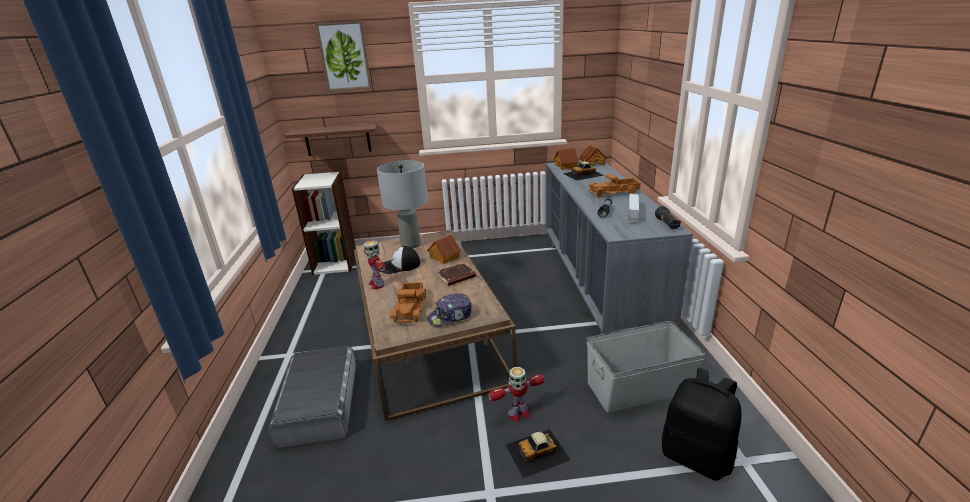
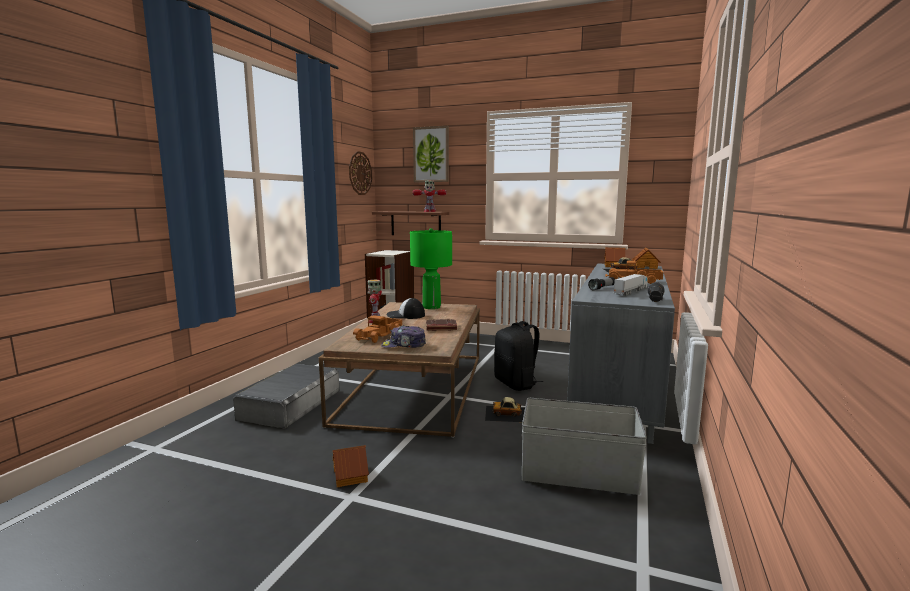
camera: 25 degrees right, 15 degrees down
(260, 89) = (360, 173): none -> wall clock
(411, 244) = (432, 307): grey table lamp -> green table lamp
(444, 257) = (447, 317): toy house -> toy house (349, 476)
(518, 413) = (434, 455): toy robot -> toy robot (429, 211)
(537, 452) = (422, 485): toy car -> toy car (506, 413)
(696, 456) = (585, 544): black backpack -> black backpack (516, 384)

